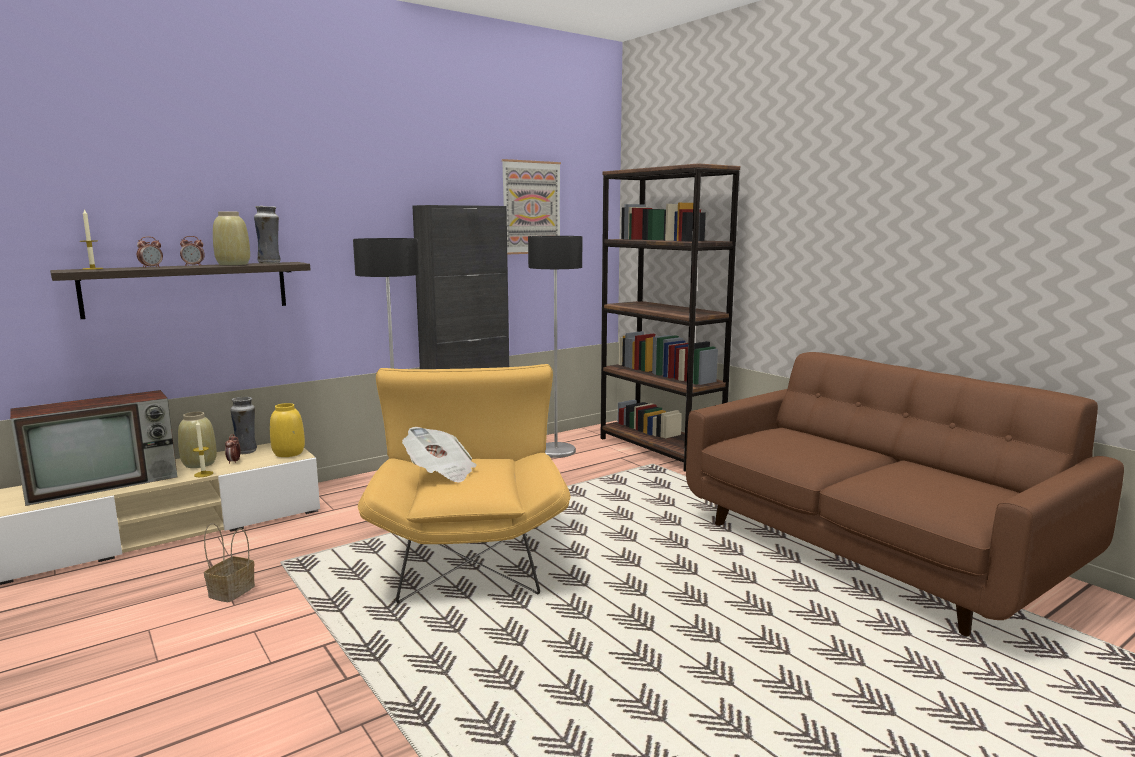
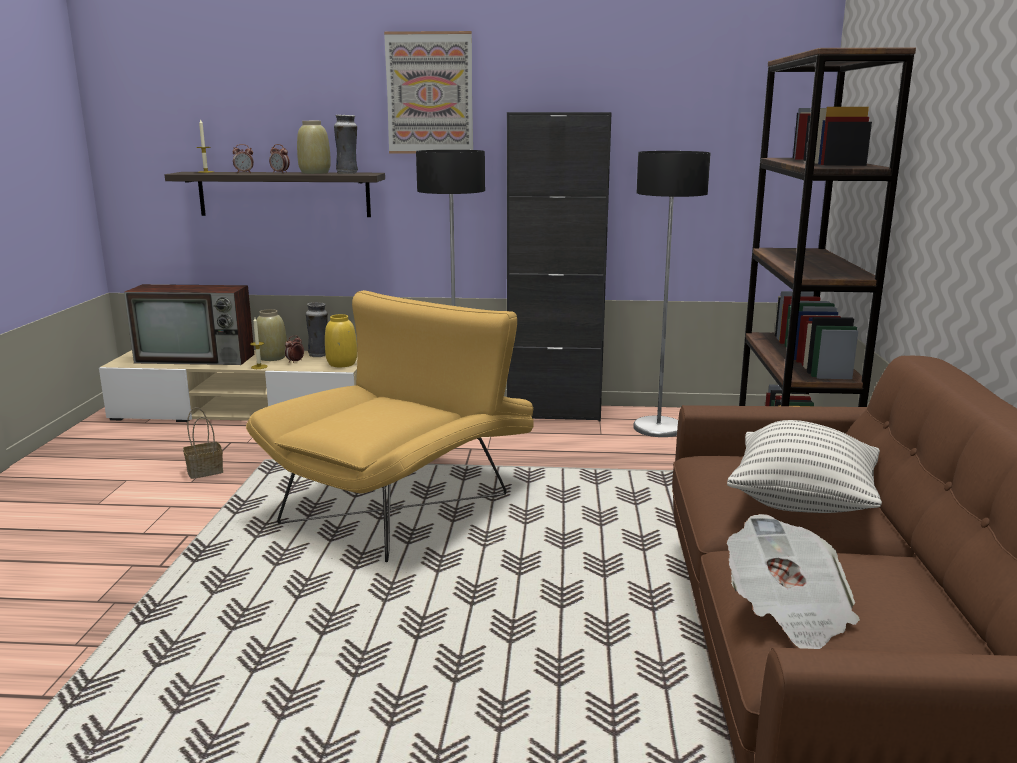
camera: 40 degrees right, 5 degrees up
(440, 472) = (354, 408): newspaper -> newspaper (788, 612)
(531, 207) = (678, 113): picture -> picture (429, 93)
(822, 449) = (802, 502): none -> pillow

